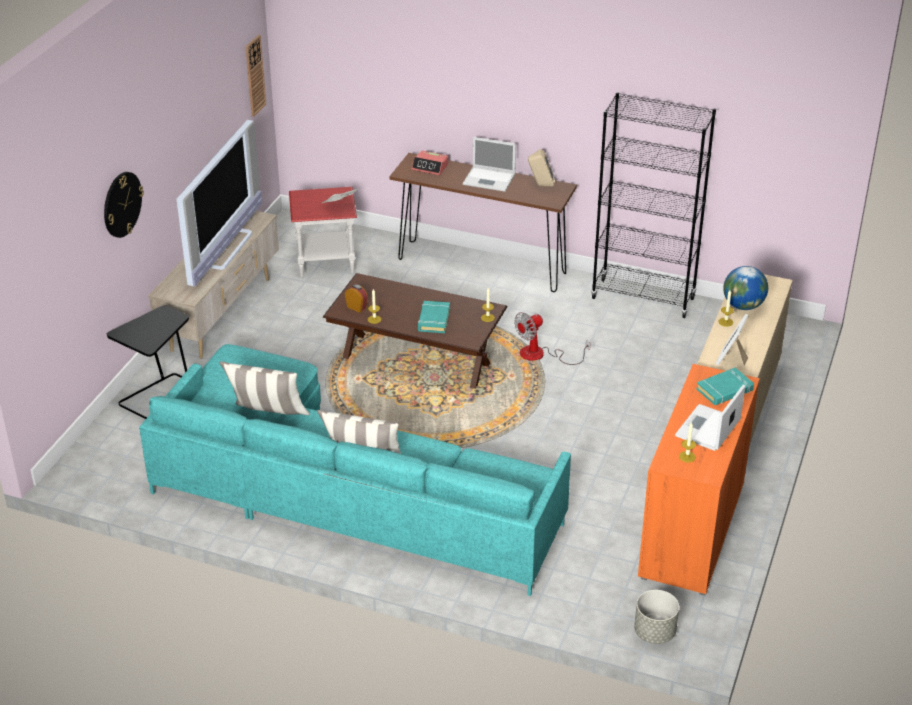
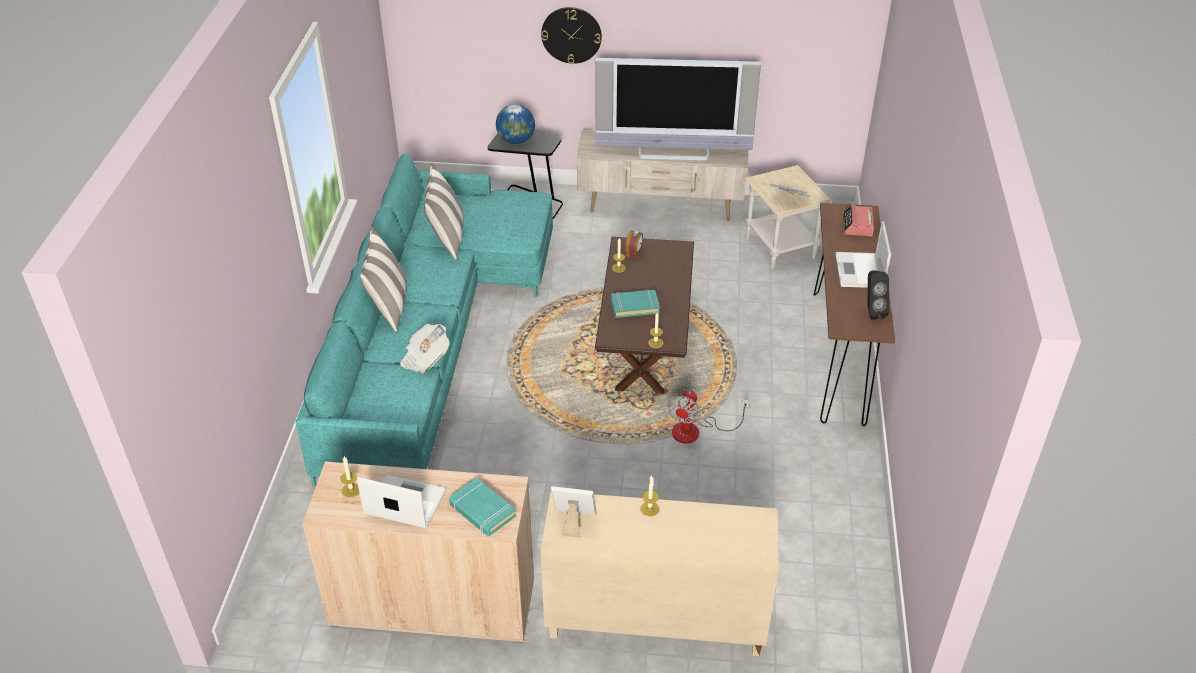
camera: 75 degrees right, 5 degrees up
(255, 75) = (843, 45): wall clock -> none
(326, 262) = (780, 248): red side table -> beige side table
(454, 451) = (425, 358): none -> newspaper
(540, 185) = (872, 311): beige speaker -> black speaker
(541, 355) = (695, 431): fan -> fan turned 105 degrees counterclockwise
(643, 298) = (852, 504): black bookcase -> none
(654, 632) = (271, 589): grey planter -> none
(691, 530) = (433, 603): orange cabinet -> beige cabinet
(743, 306) = (692, 523): globe -> globe (516, 141)

